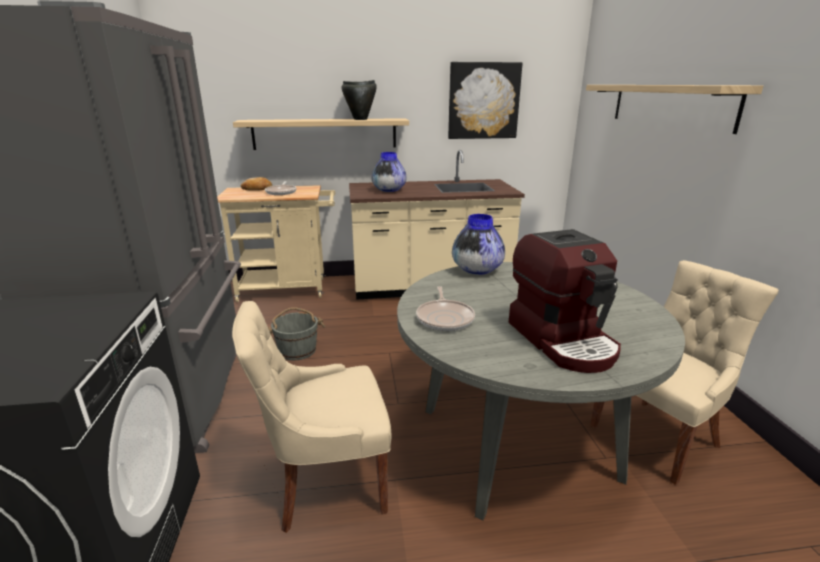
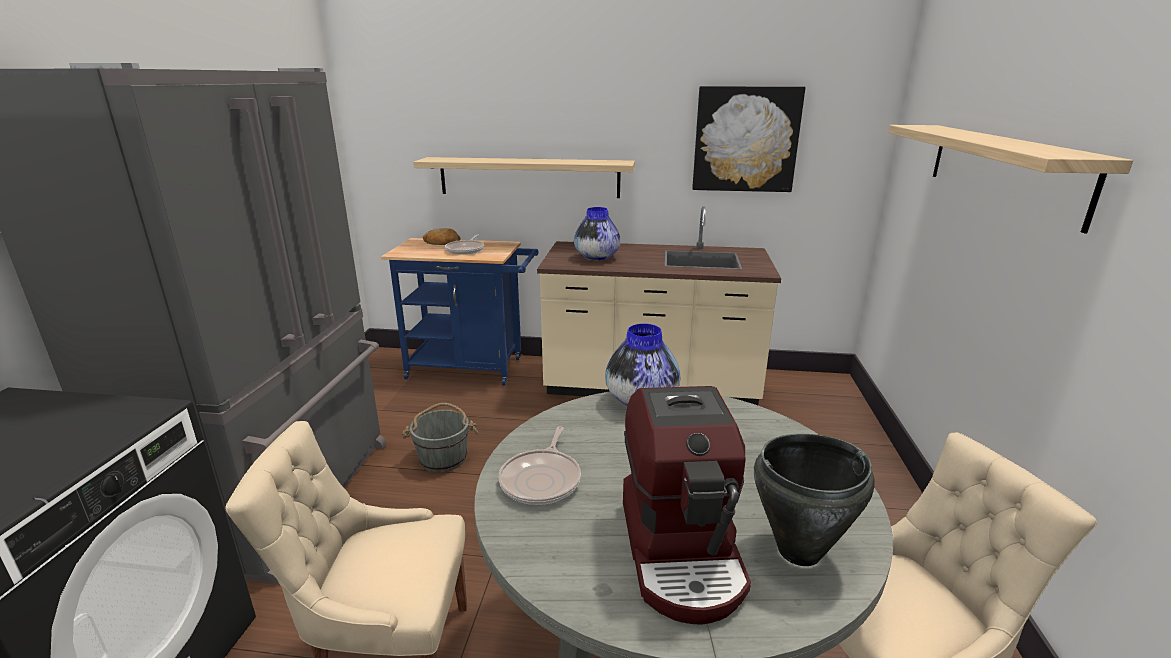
camera: 15 degrees right, 0 degrees up
(288, 289) = (472, 368): beige cart -> blue cart
(360, 119) = (571, 161): black cooking pot -> black cooking pot (800, 551)

